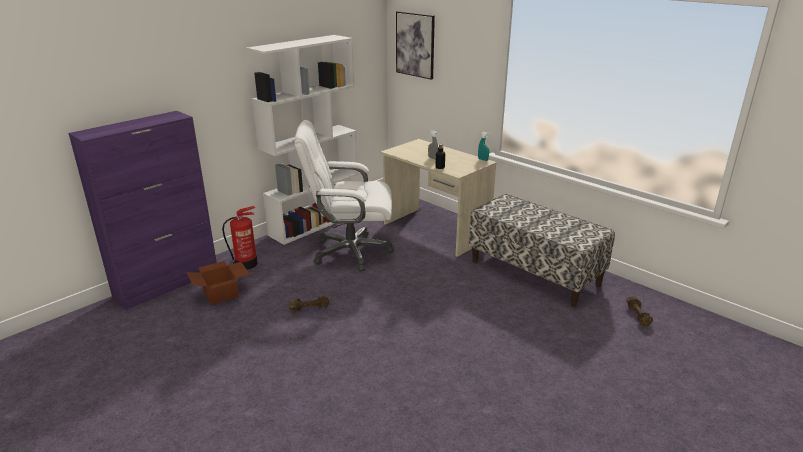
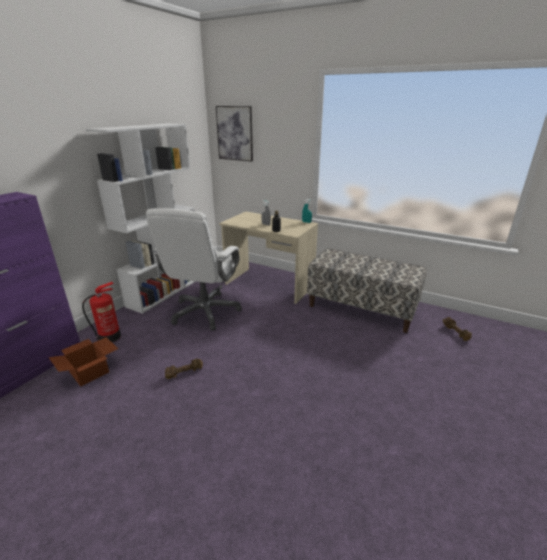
camera: 15 degrees left, 0 degrees up
(350, 252) = (205, 312): white office chair -> white office chair turned 60 degrees counterclockwise

